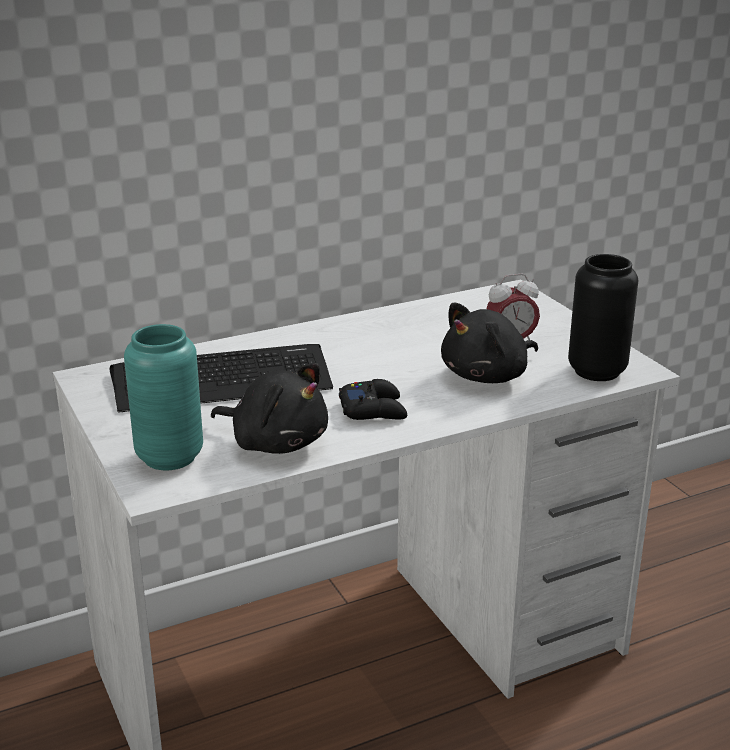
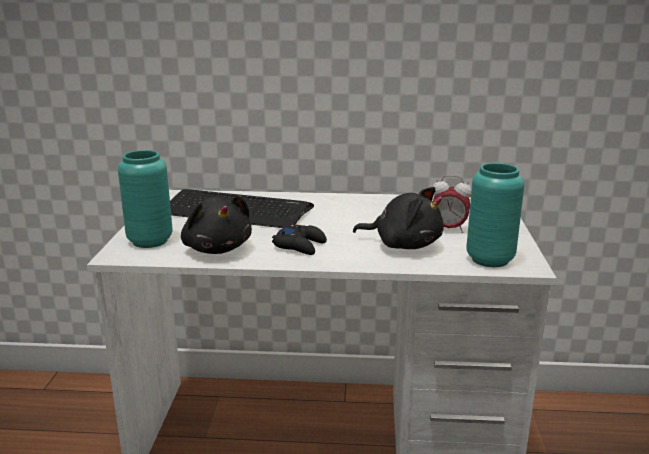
camera: 30 degrees right, 5 degrees down
(488, 376) = (404, 244): black plush toy -> black plush toy turned 150 degrees counterclockwise
(597, 371) = (490, 259): black vase -> turquoise vase

